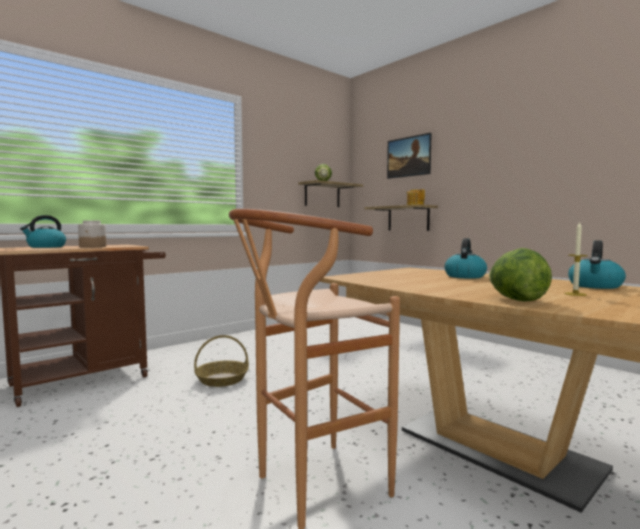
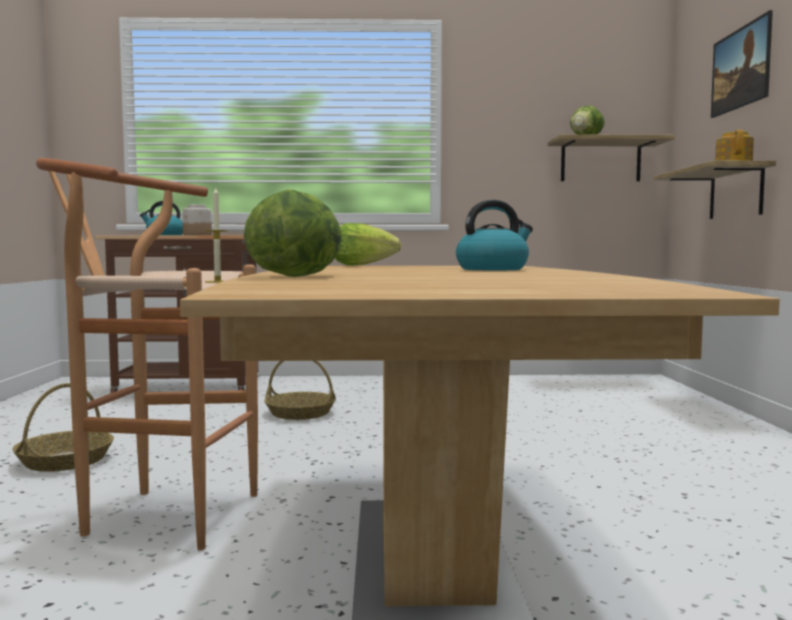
camera: 40 degrees right, 0 degrees up
(125, 478) = (65, 461): none -> basket
(354, 275) = (361, 265): none -> lettuce
(575, 294) = (438, 278): candle -> candle (217, 282)
(595, 286) = (586, 278): kettle -> none

